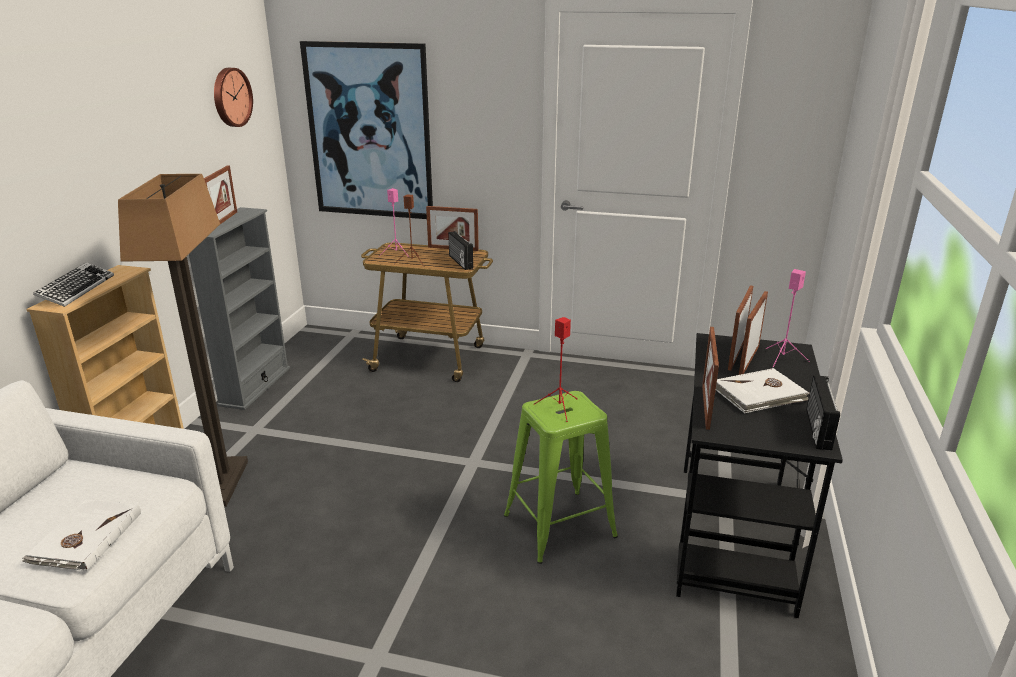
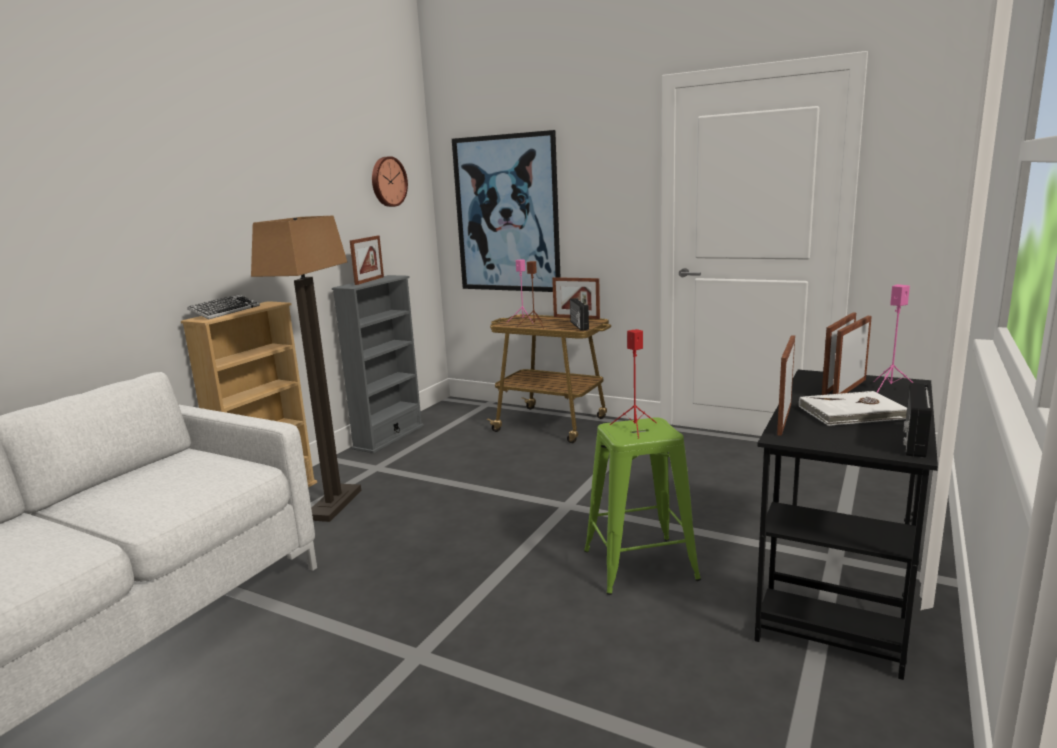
camera: 15 degrees right, 10 degrees down
(85, 538) = (170, 496): white book -> none

